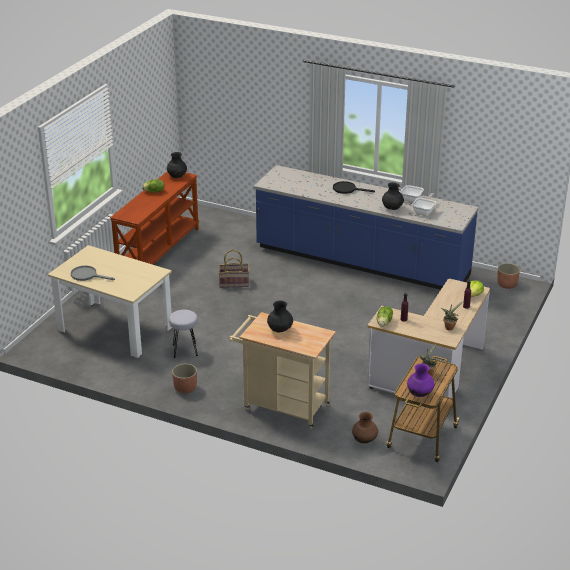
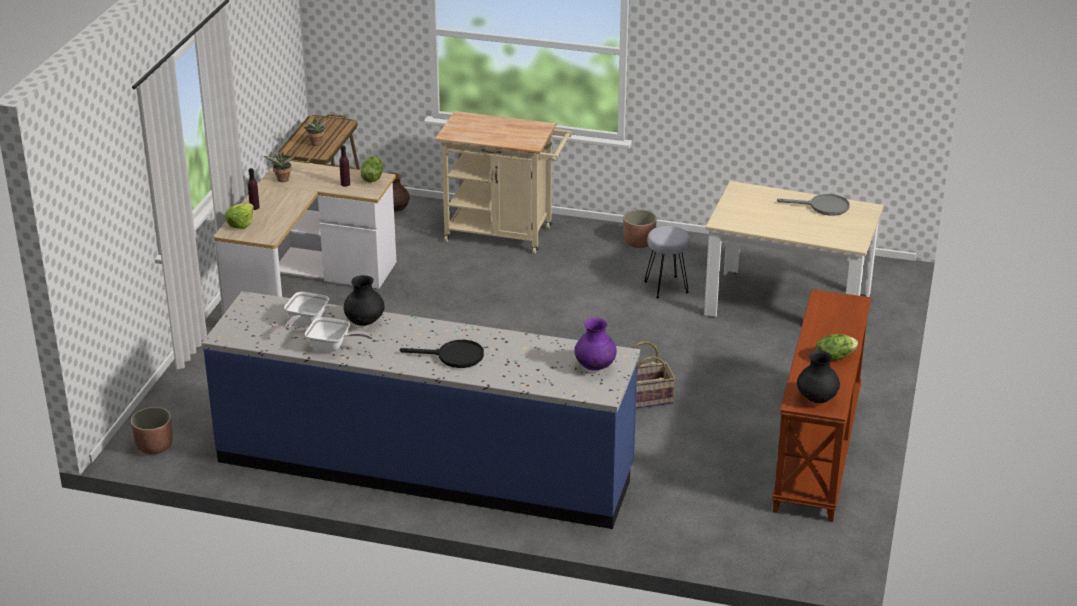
camera: 170 degrees right, 0 degrees up
(280, 330) = (507, 133): black vase -> none
(419, 394) = (327, 124): purple vase -> purple vase (595, 367)

